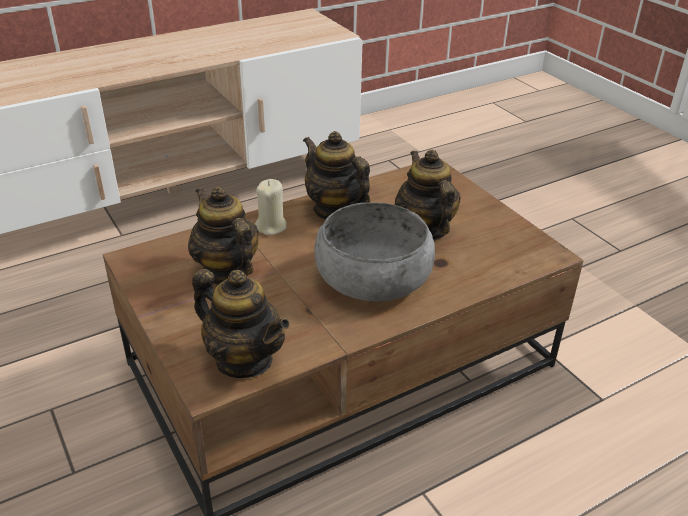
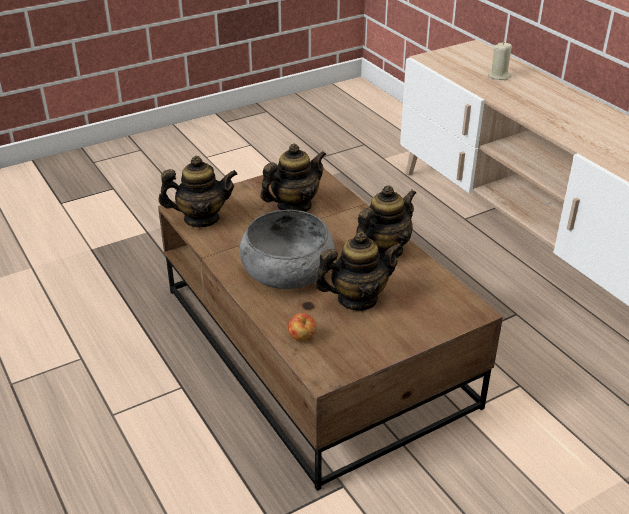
camera: 90 degrees right, 0 degrees up
(244, 359) = (201, 219): teapot -> teapot turned 135 degrees counterclockwise
(271, 227) = (353, 221): beige candle -> beige candle (499, 76)
(497, 267) = (302, 337): none -> apple

